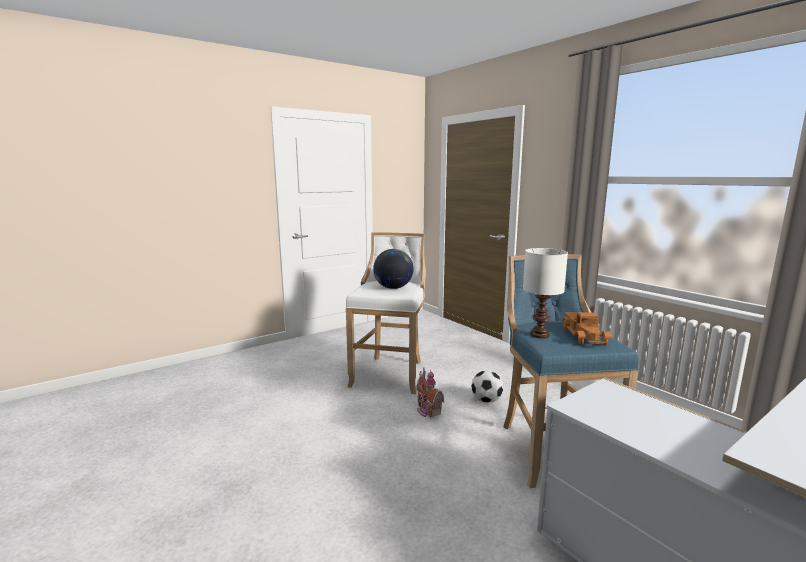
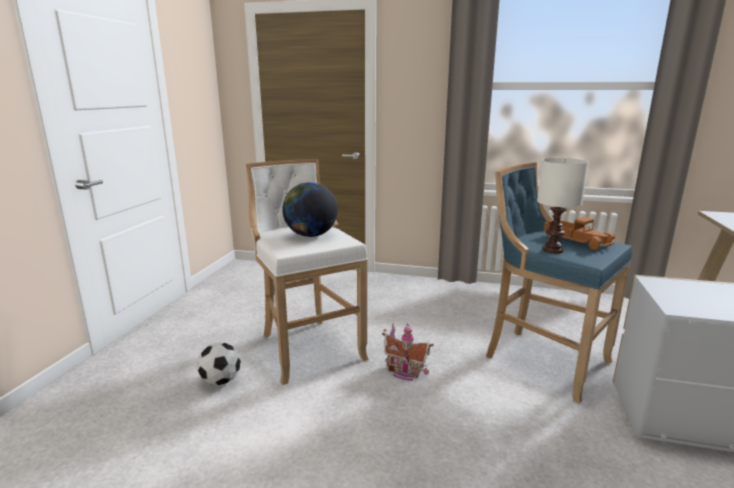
camera: 40 degrees left, 5 degrees up
(486, 400) = (437, 337): football -> football (221, 381)

